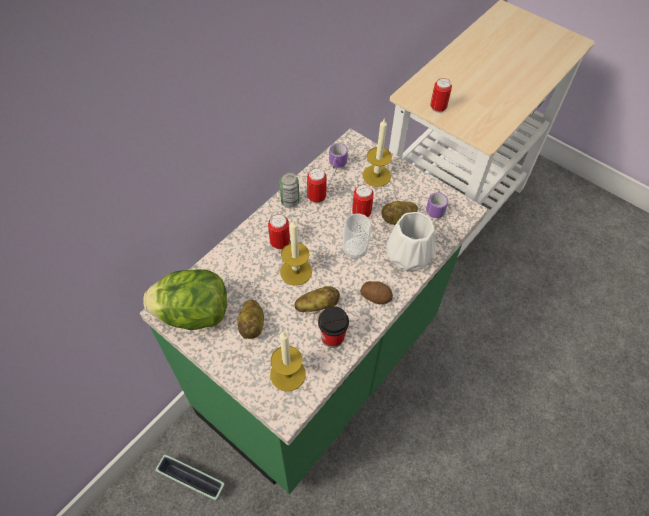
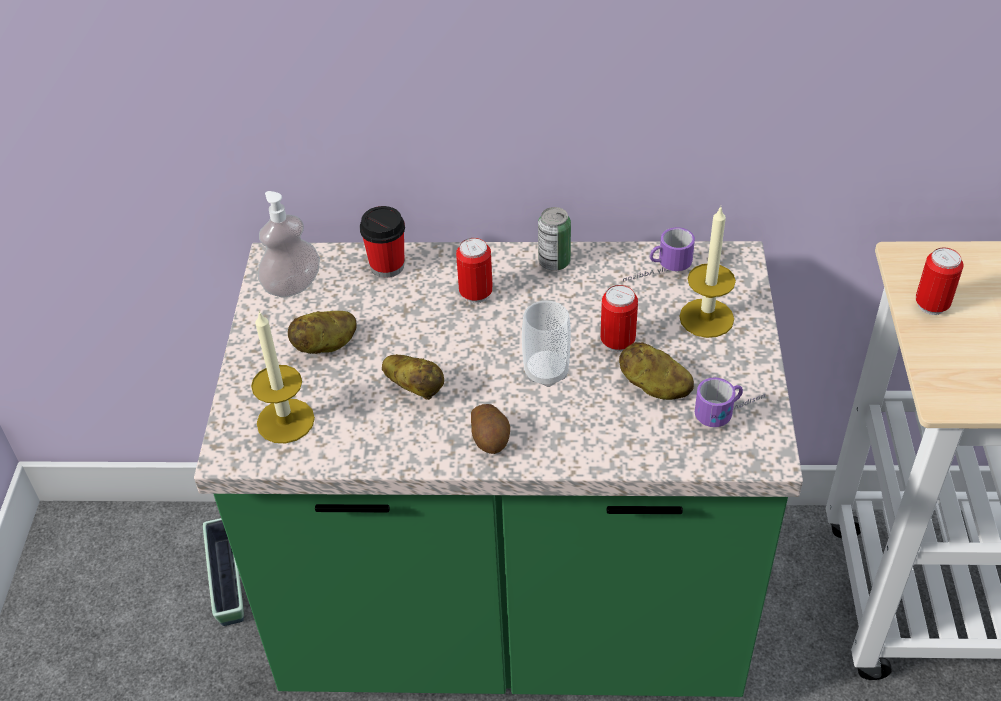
camera: 55 degrees right, 10 degrees down
(194, 313) = (292, 285): lettuce -> soap dispenser
(296, 271) = (447, 335): candle -> none
(316, 197) = (591, 282): can -> none
(332, 337) = (380, 432): cup -> cup (387, 266)
(408, 256) = (598, 434): white vase -> none

